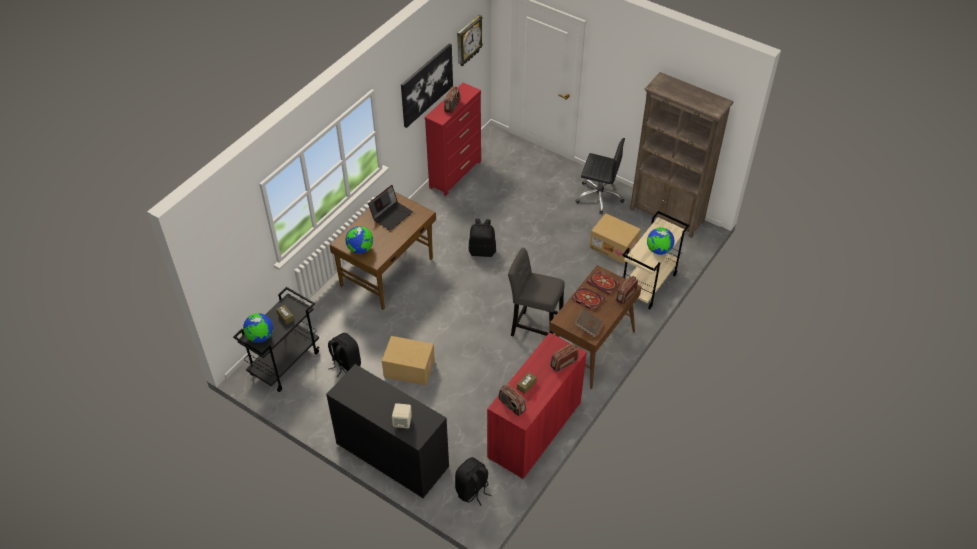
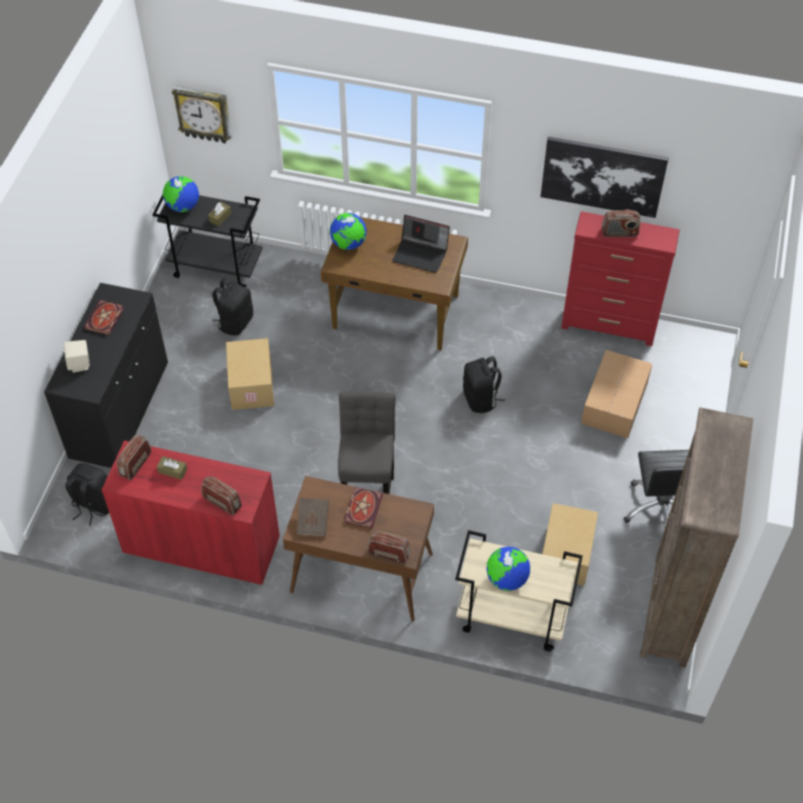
camera: 70 degrees right, 5 degrees up
(468, 40) = (714, 185): wall clock -> wall clock (203, 114)
(515, 191) = (613, 403): none -> cardboard box
(604, 283) = (401, 521): book -> book (104, 319)

